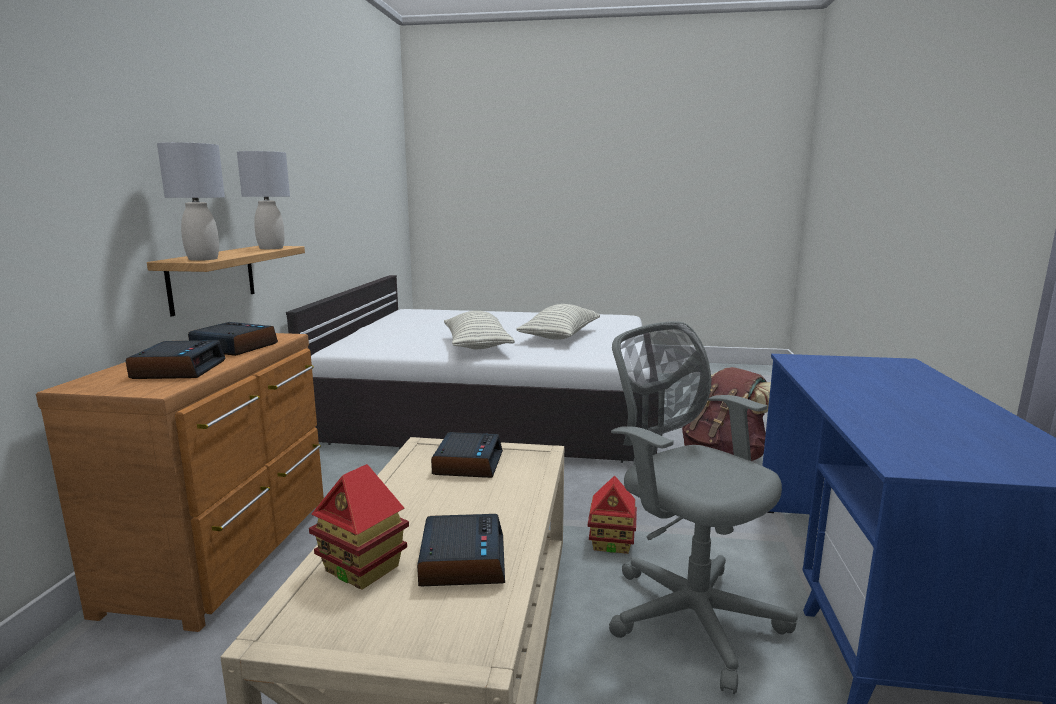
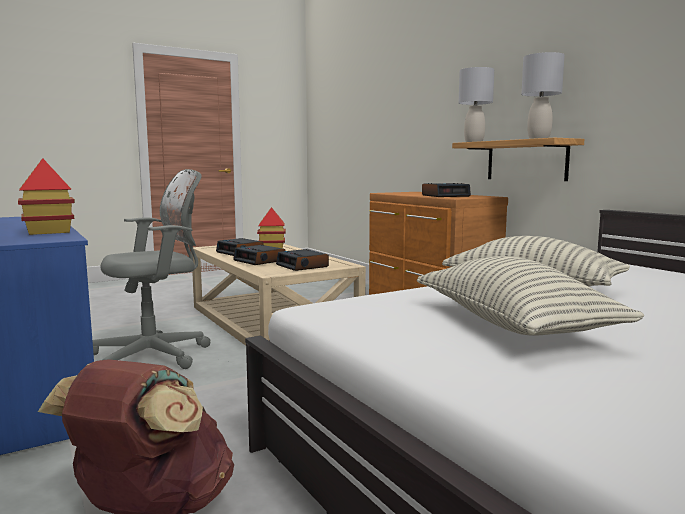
camera: 140 degrees right, 5 degrees down
(179, 369) = (413, 193): alarm clock -> alarm clock (260, 260)
(611, 543) = (230, 369): toy house -> toy house (48, 232)
(688, 613) = (156, 355): grey office chair -> grey office chair turned 45 degrees counterclockwise

